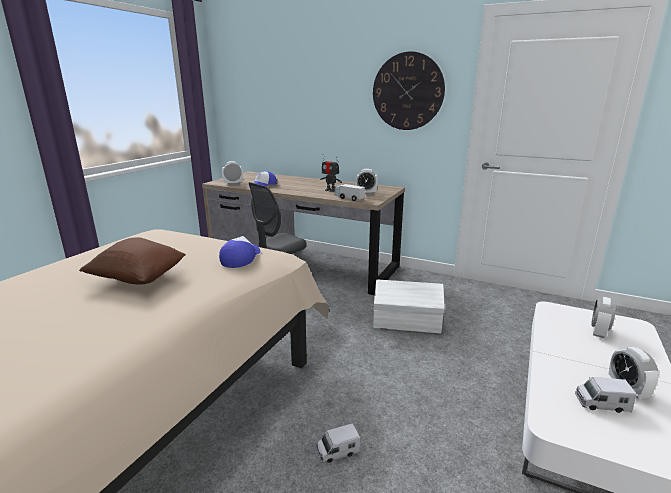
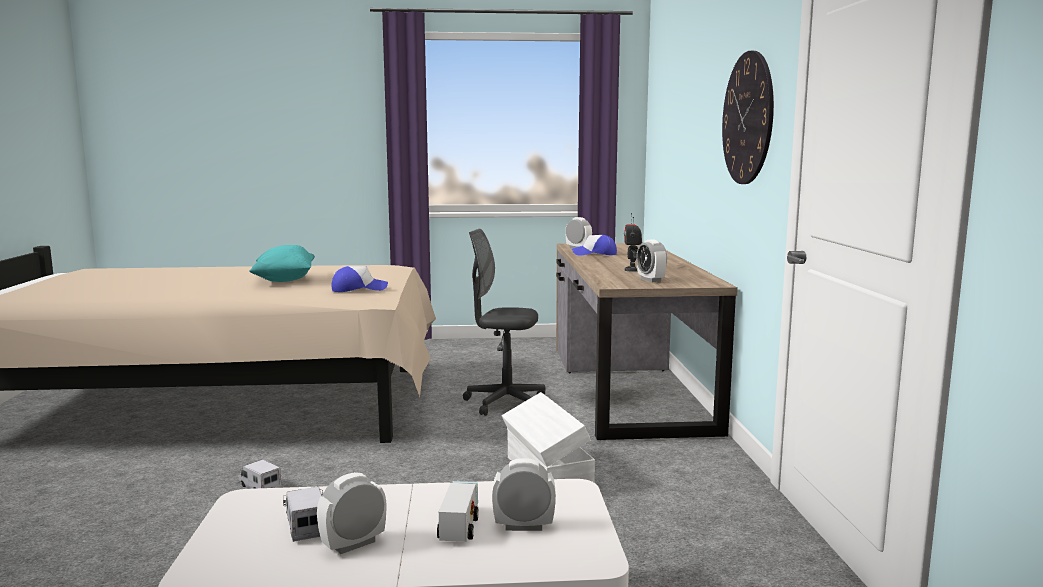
camera: 60 degrees right, 10 degrees down
(138, 279) = (284, 280): brown pillow -> turquoise pillow
(349, 198) = (607, 278): toy truck -> toy truck (459, 525)

